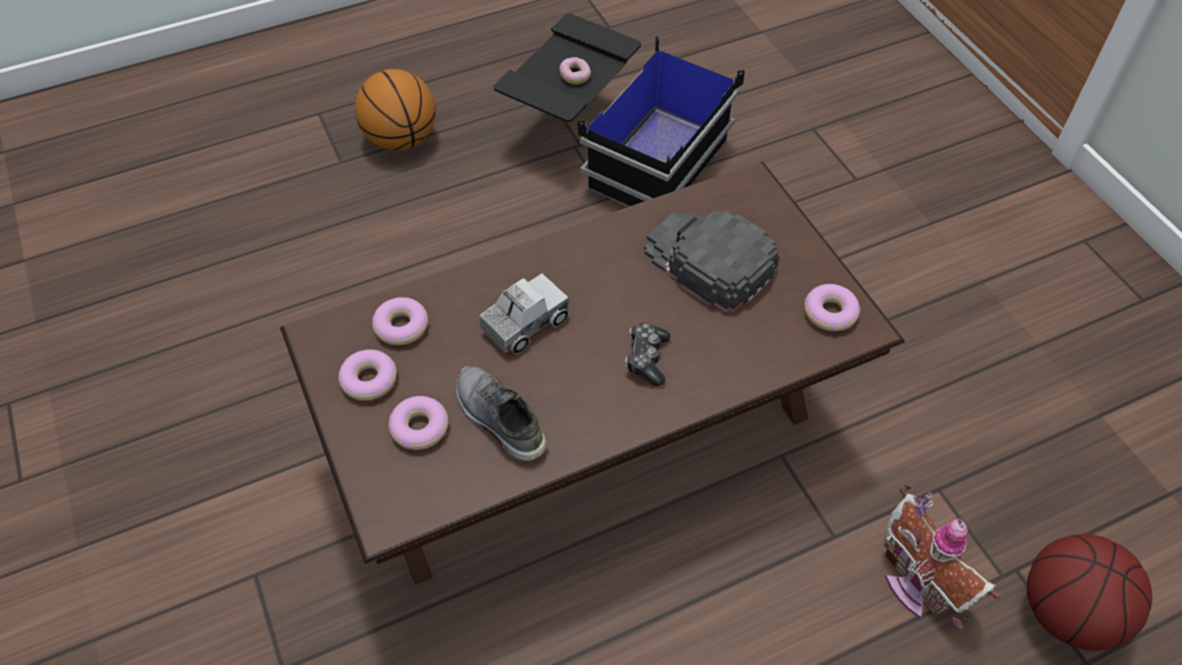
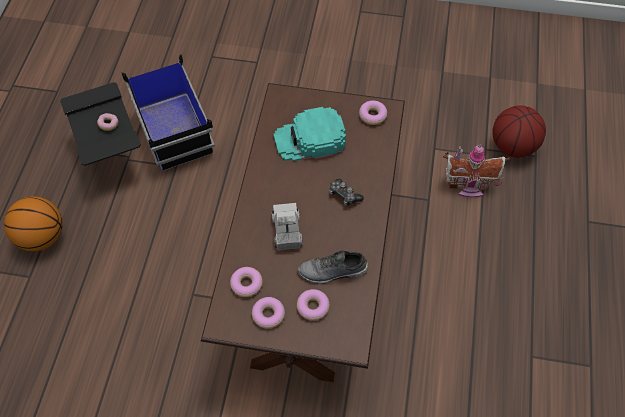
camera: 55 degrees left, 5 degrees up
(708, 261) = (310, 139): black cap -> turquoise cap

